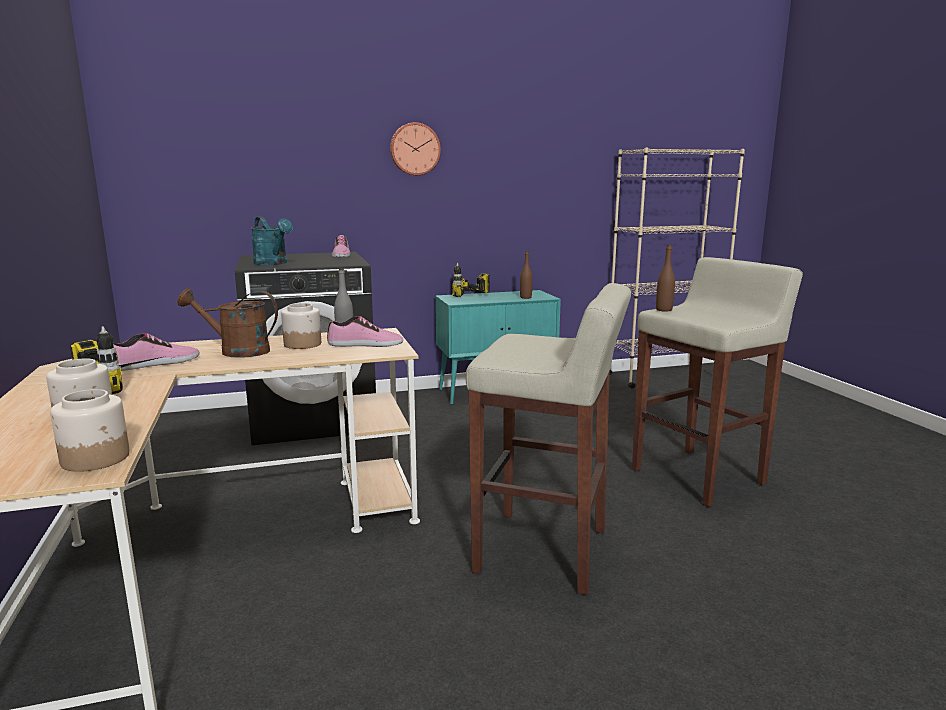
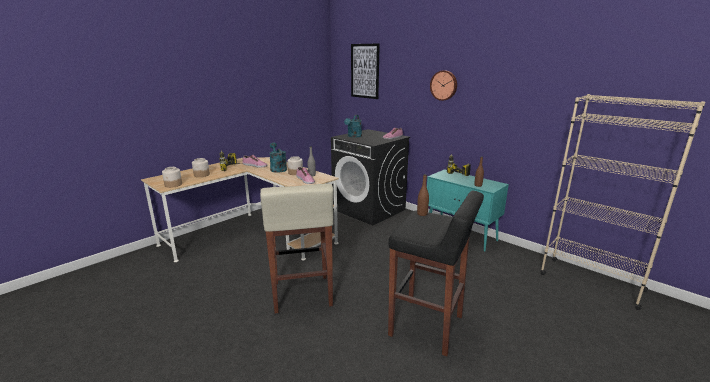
camera: 60 degrees right, 5 degrees up
(214, 126) = (365, 71): none -> picture
(236, 351) = (277, 168): brown watering can -> turquoise watering can
(699, 476) = (427, 326): beige stool -> black stool

